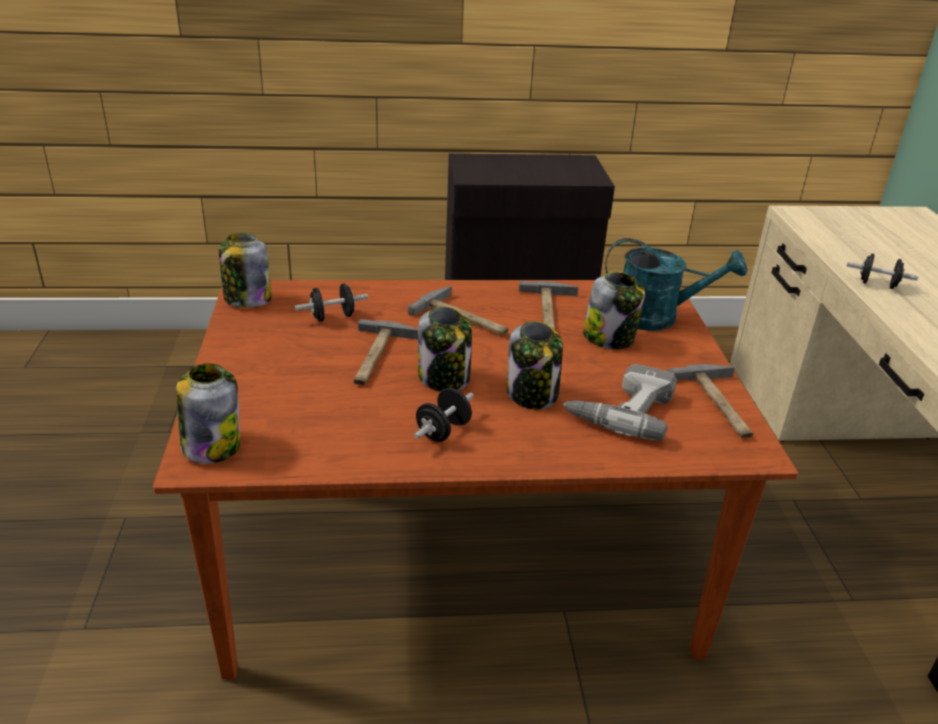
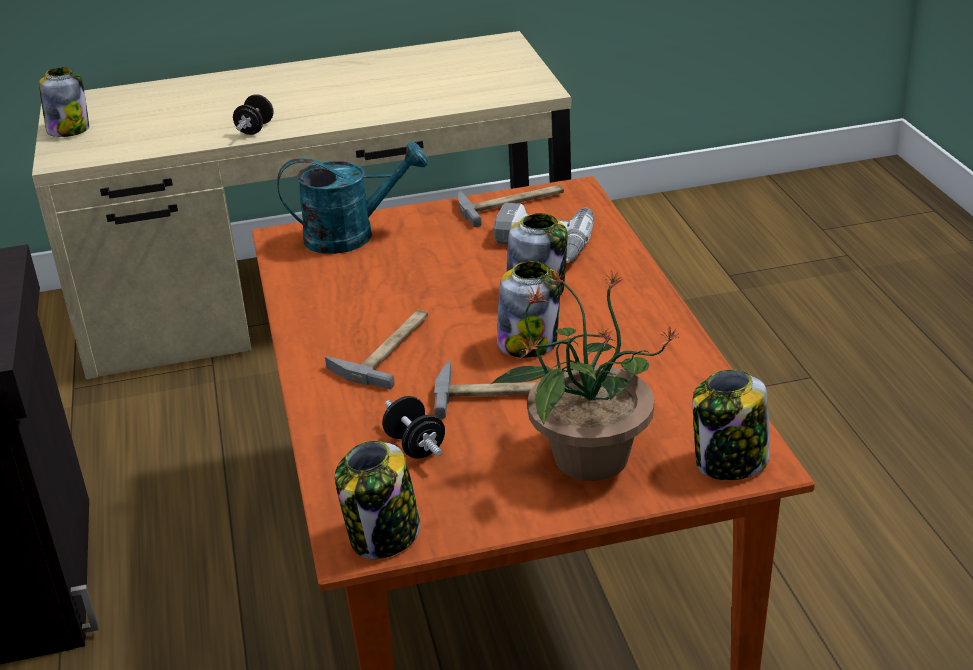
camera: 95 degrees left, 0 degrees up
(269, 381) = (588, 457): none -> potted plant
(443, 431) = (625, 330): black dumbbell -> none
(549, 312) = (357, 296): hammer -> none
(609, 338) = (406, 258): jar -> jar (69, 130)
(658, 317) = (352, 235): turquoise watering can -> turquoise watering can turned 75 degrees clockwise

